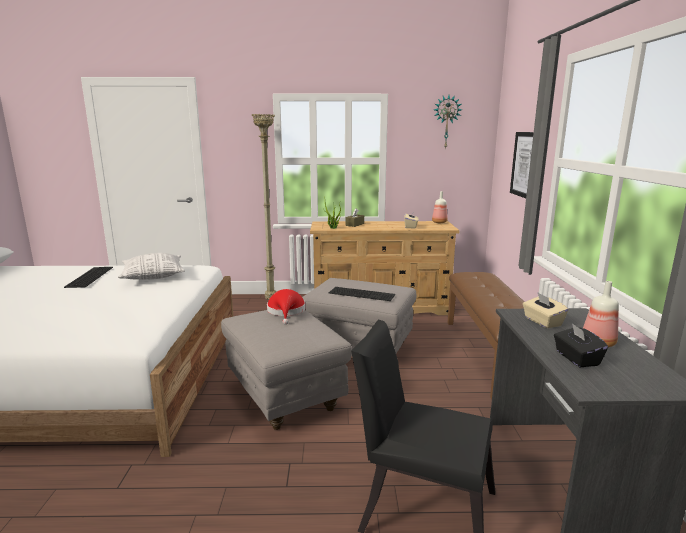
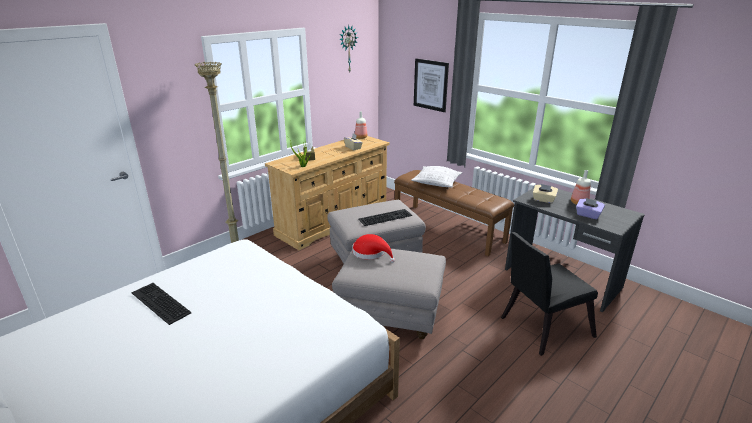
camera: 45 degrees left, 10 degrees up
(153, 276) = (224, 272): pillow -> pillow (436, 183)
(576, 358) = (588, 215): black tissue box -> purple tissue box

